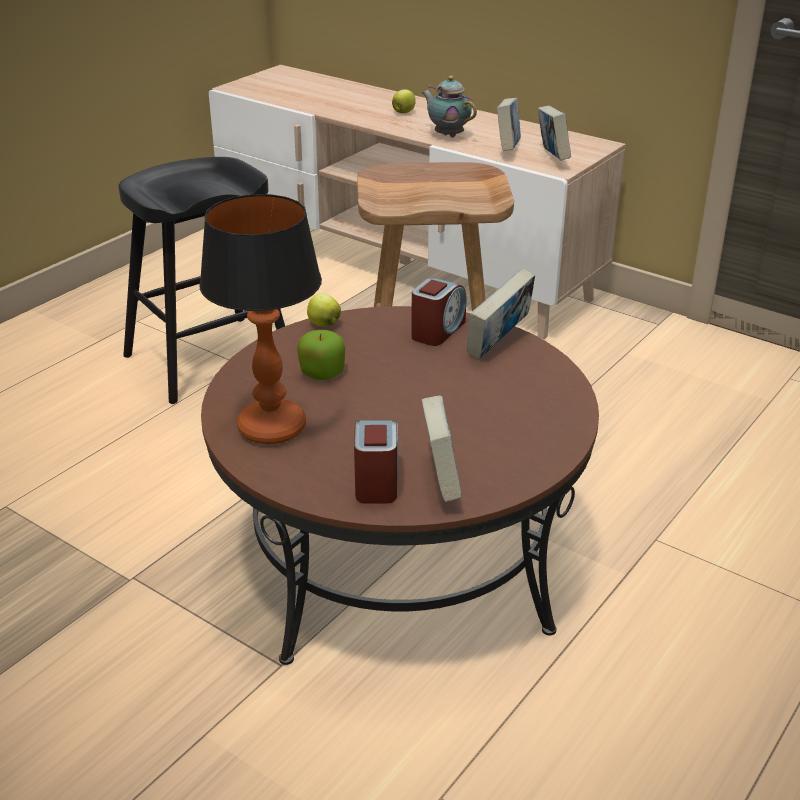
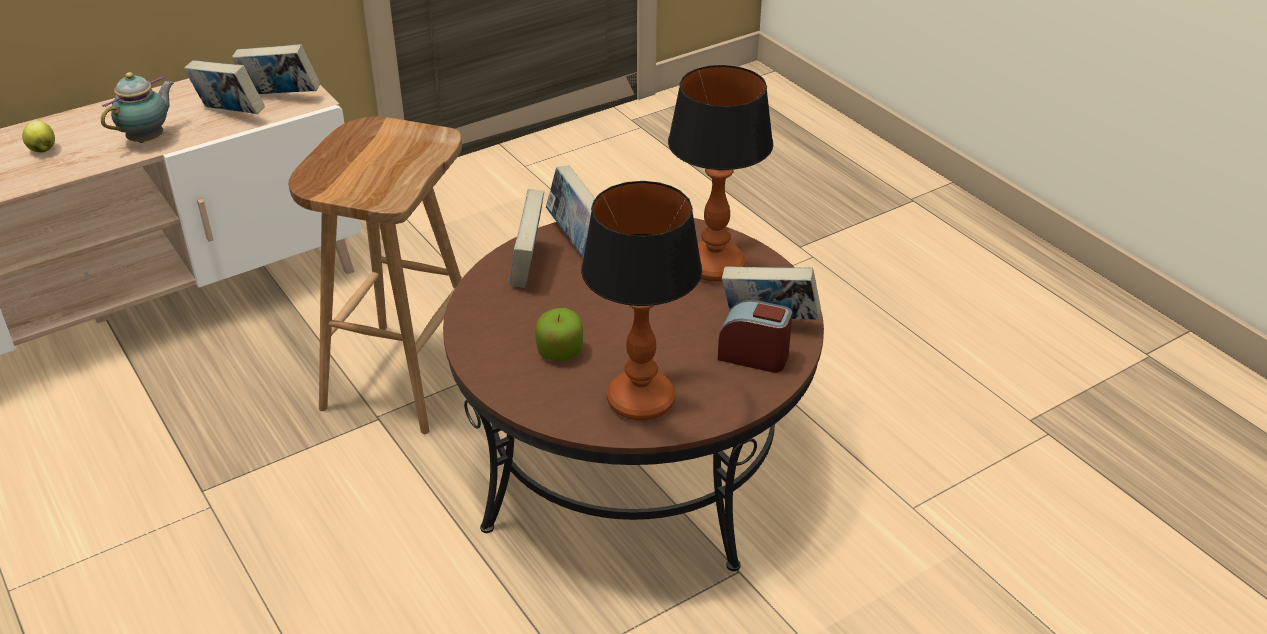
camera: 70 degrees left, 5 degrees up
(208, 359) = (174, 533): black stool -> none
(323, 324) = (465, 332): apple -> none
(437, 330) = (528, 266): alarm clock -> book
(447, 135) = (149, 139): teapot -> teapot turned 150 degrees clockwise
(515, 429) = (715, 267): none -> table lamp

